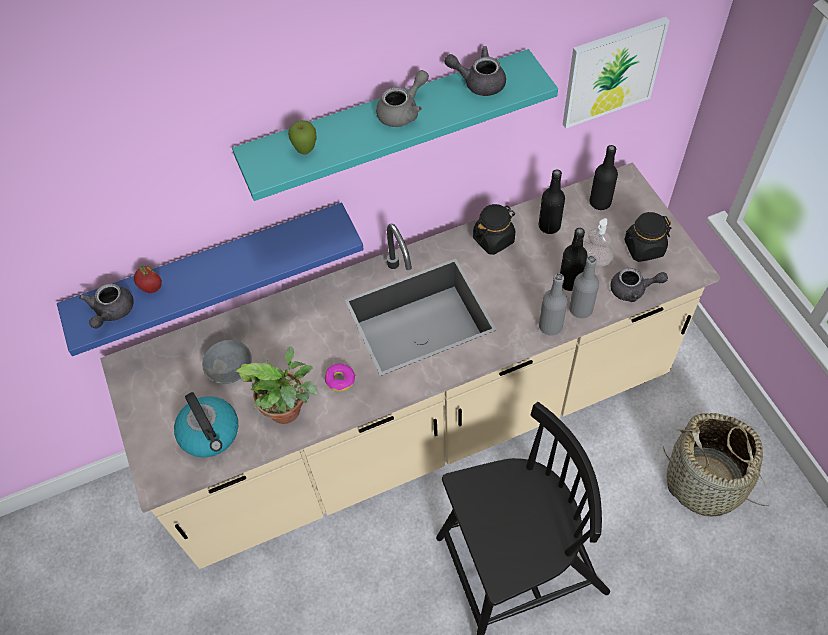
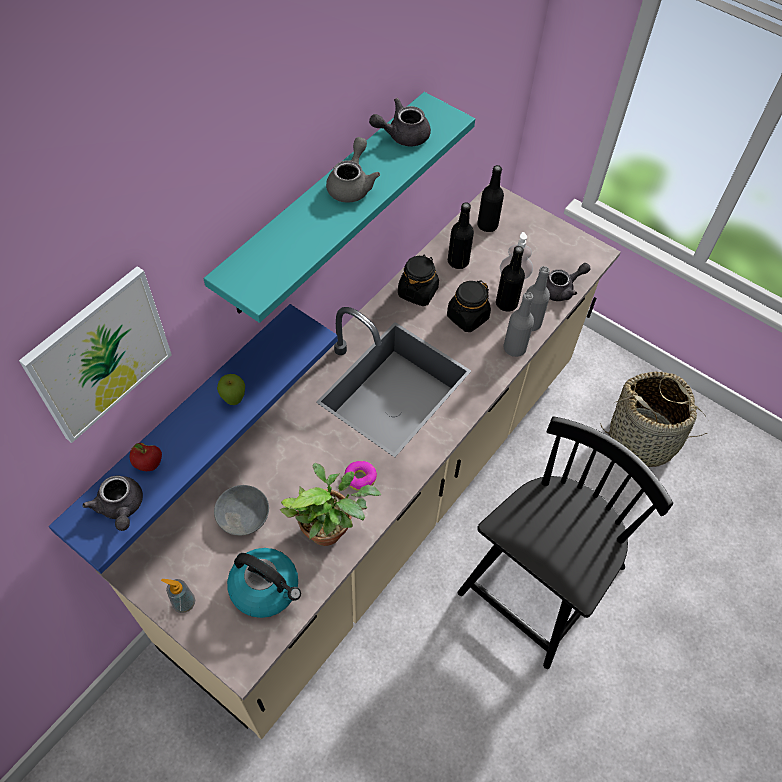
camera: 35 degrees left, 0 degrees up
(145, 415) = (184, 603): none -> soap dispenser
(306, 151) = (283, 254): apple -> apple (234, 400)
(612, 72) = (477, 97): picture -> picture (100, 355)
(643, 248) = (547, 250): black jar -> black jar (467, 317)

